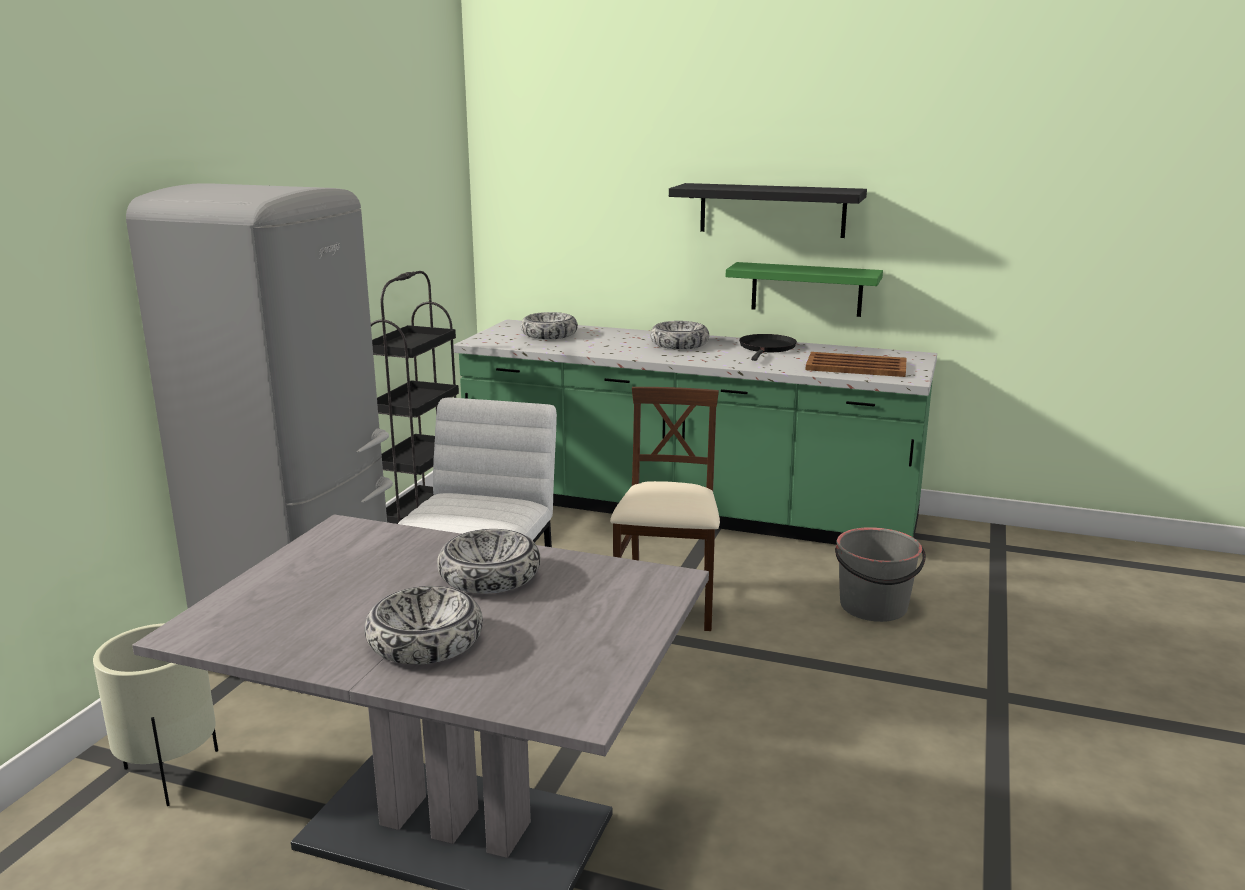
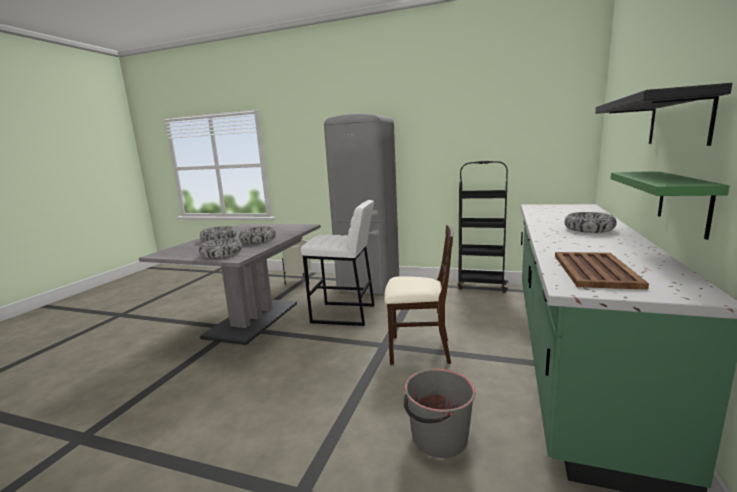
camera: 90 degrees right, 5 degrees down
(549, 334) = (568, 211): bowl -> bowl (221, 254)
(767, 348) = (618, 246): black frying pan -> none

